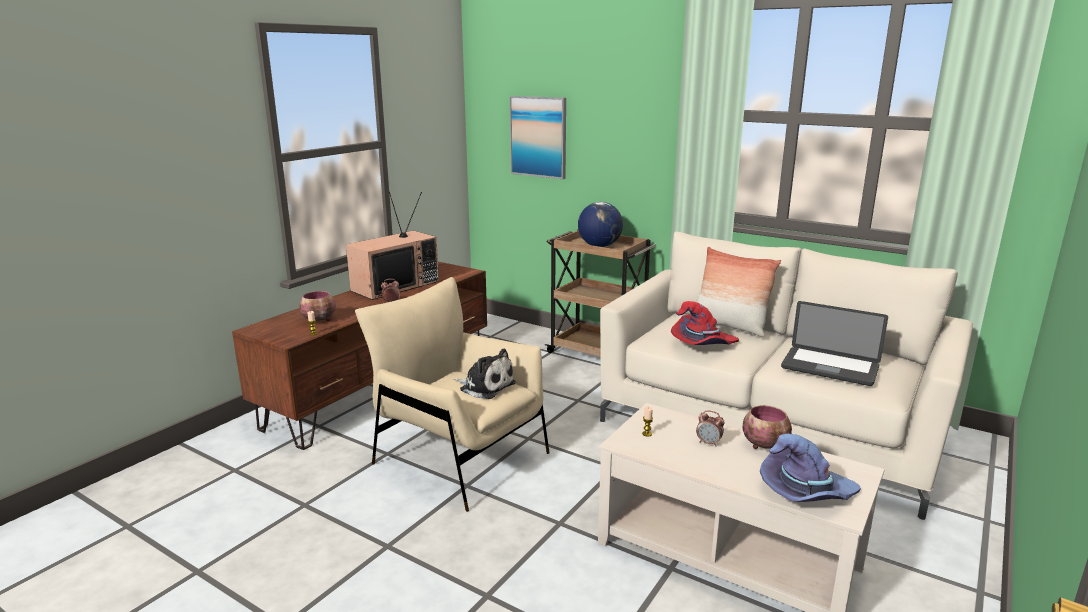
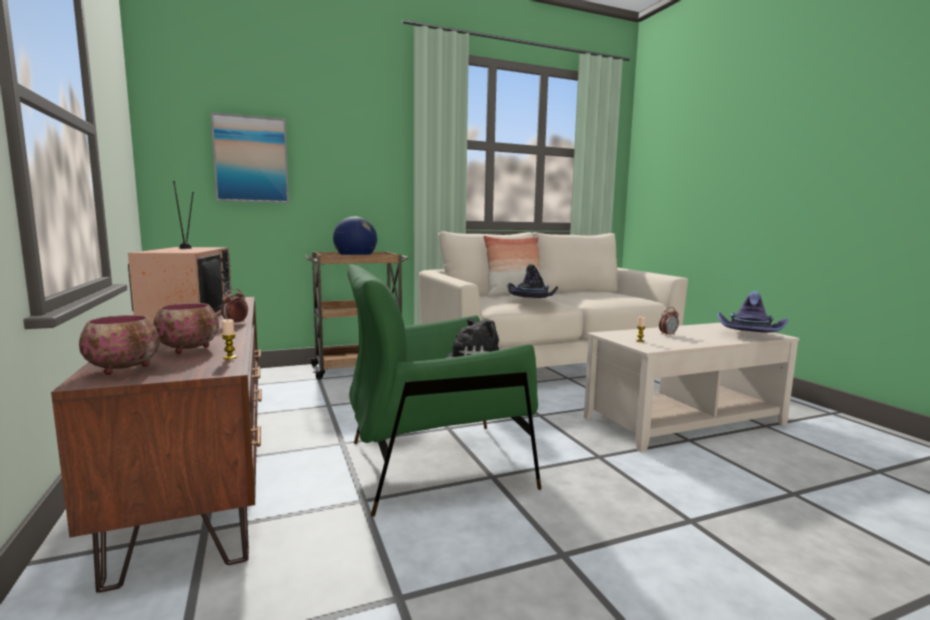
camera: 55 degrees left, 10 degrees down
(460, 458) = (436, 465): beige armchair -> green armchair
(702, 344) = (532, 301): red hat -> black hat
(766, 445) = (681, 328): bowl -> bowl (125, 369)
(829, 367) = (607, 296): laptop -> none

